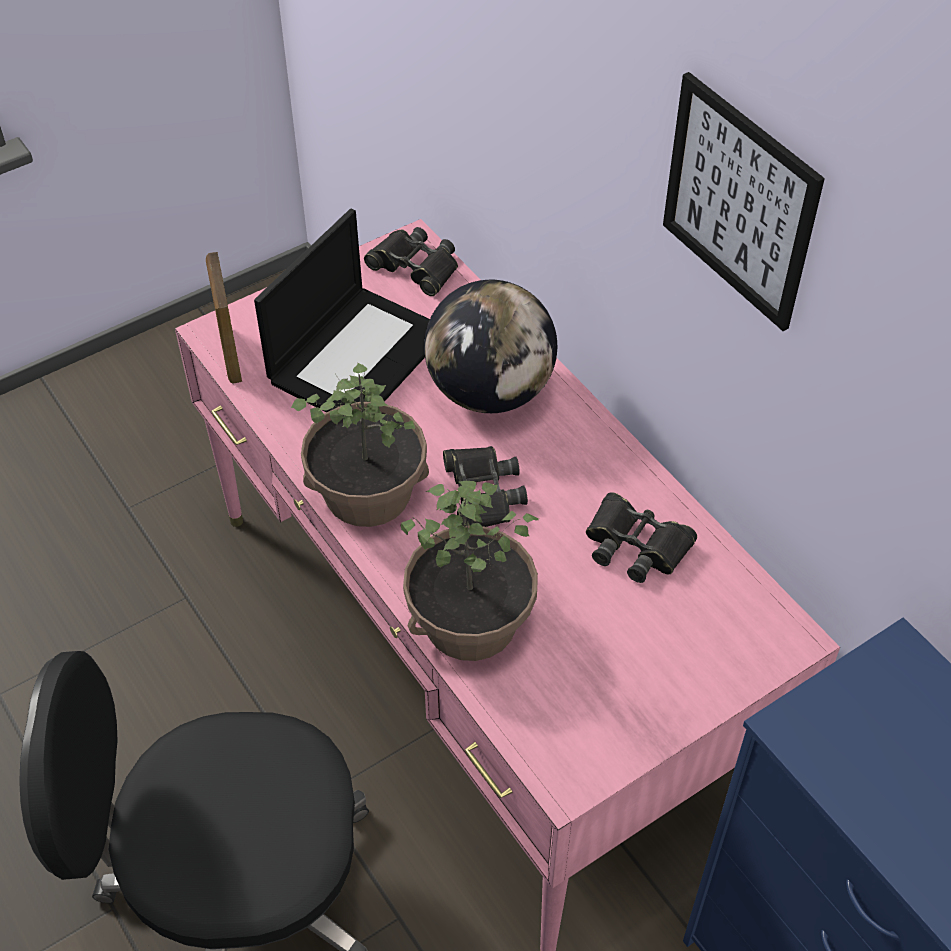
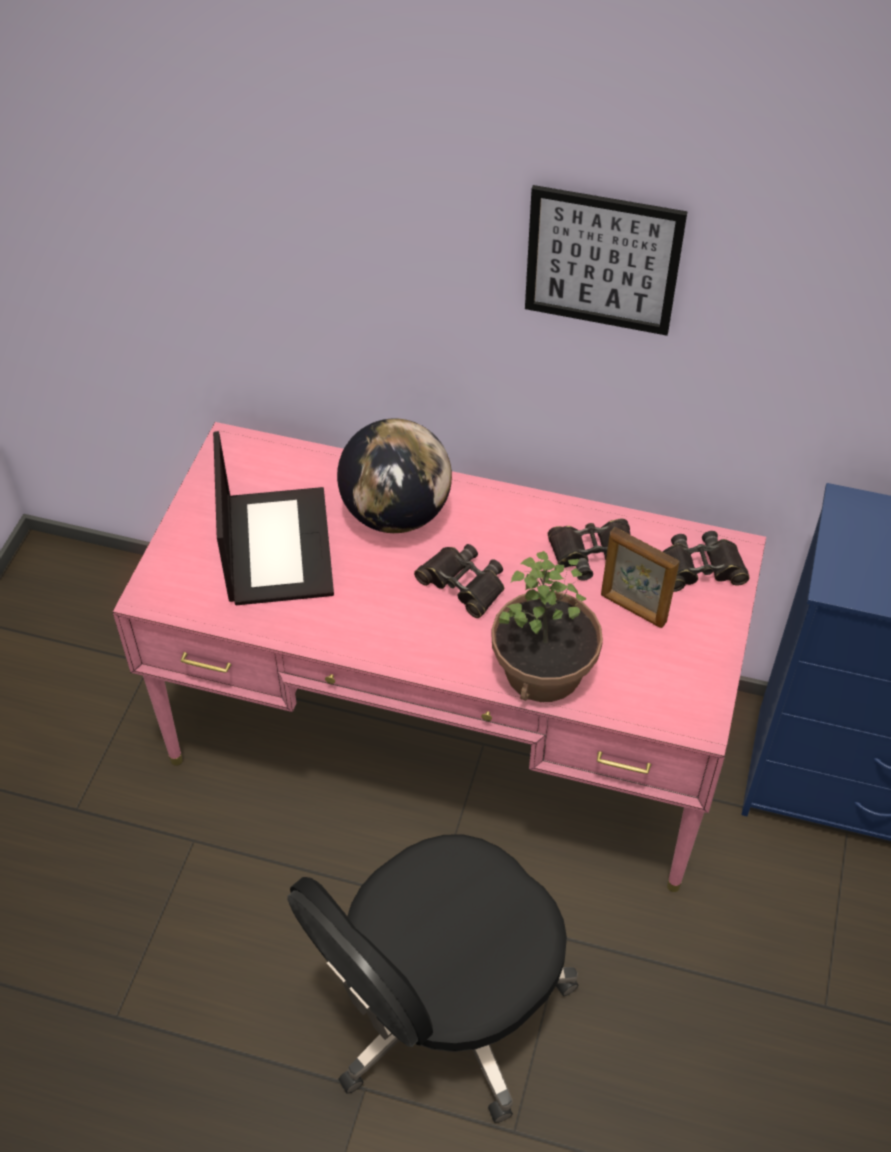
camera: 40 degrees left, 0 degrees up
(230, 355) = (180, 604): picture frame -> picture frame (633, 609)
(368, 491) = (386, 633): potted plant -> none
(415, 267) = (249, 459): black binoculars -> black binoculars (700, 568)

